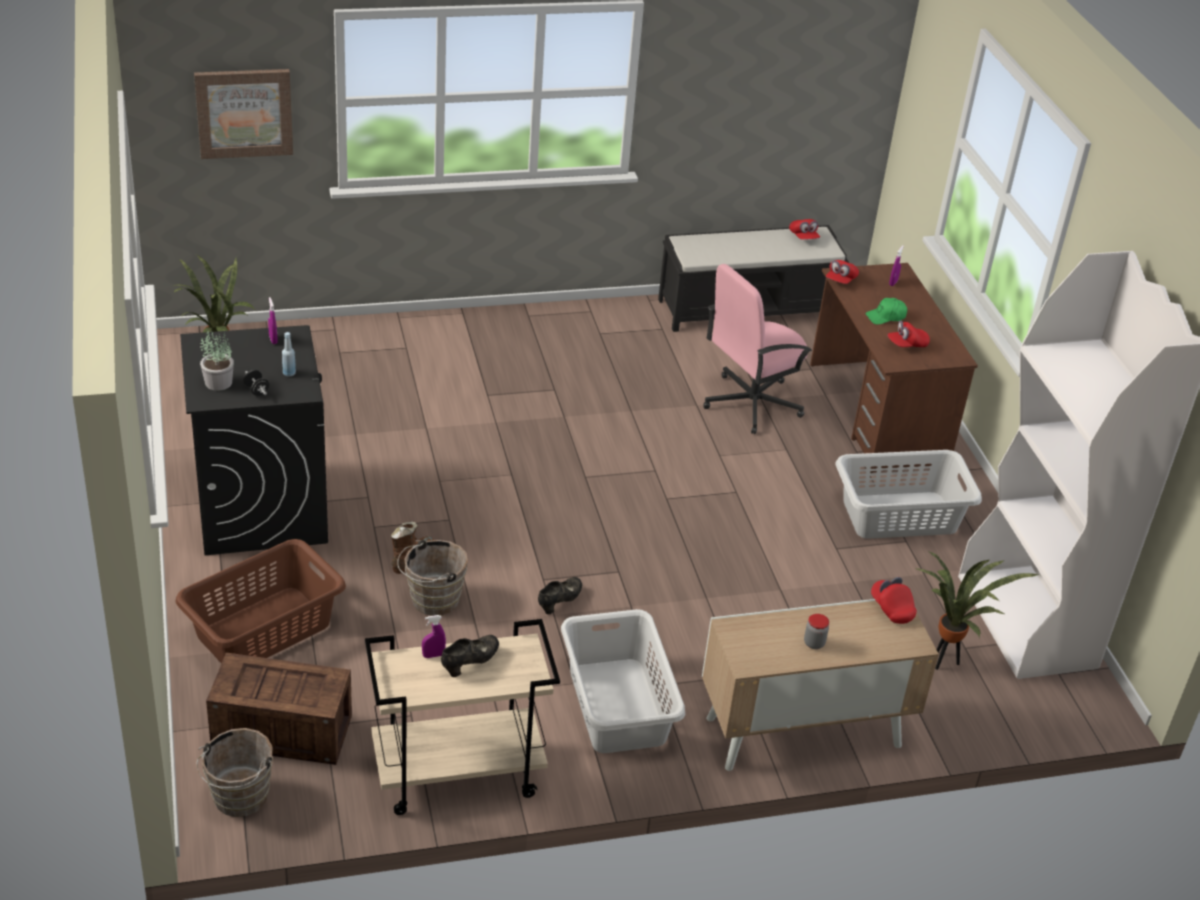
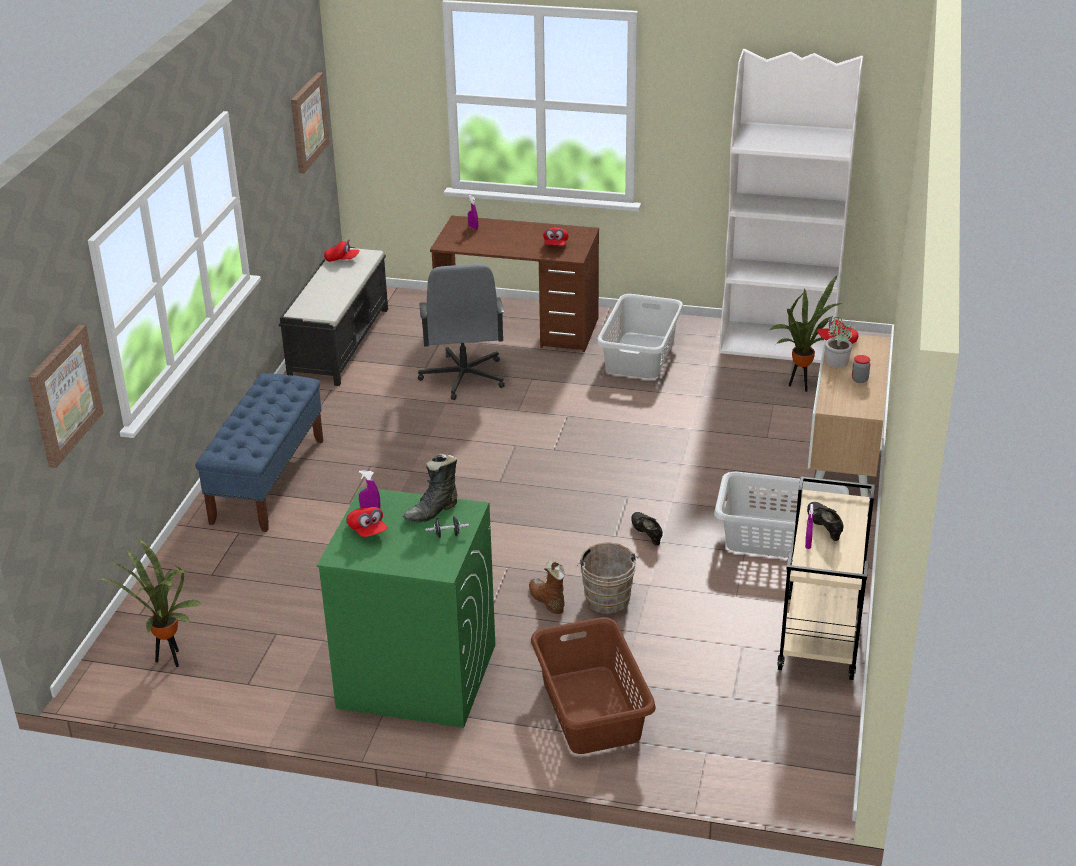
camera: 60 degrees left, 5 degrees down
(218, 382) = (418, 555): potted plant -> potted plant (836, 362)
(238, 799) = (800, 769): brown bucket -> none
(260, 507) = (416, 676): black washing machine -> green washing machine
(284, 731) = (728, 724): crate -> none
(289, 373) = (432, 512): blue bottle -> black boot
(492, 339) = (268, 480): none -> blue bench
(750, 403) = (463, 377): pink office chair -> grey office chair
(833, 83) = (308, 122): none -> picture
(841, 280) = (453, 246): red cap -> red cap (367, 531)
(886, 317) = (514, 243): green cap -> none

